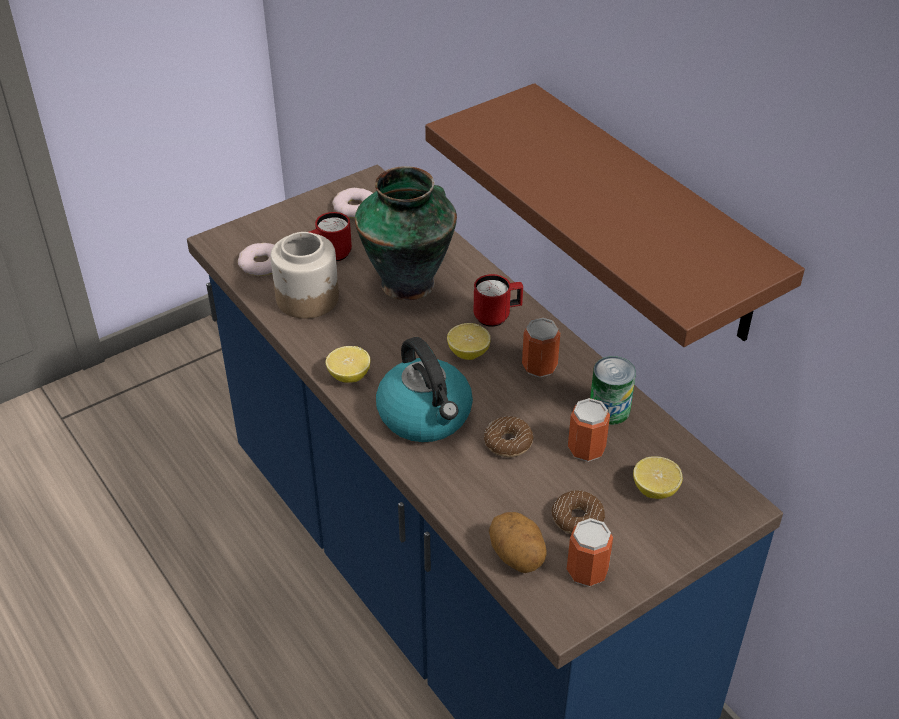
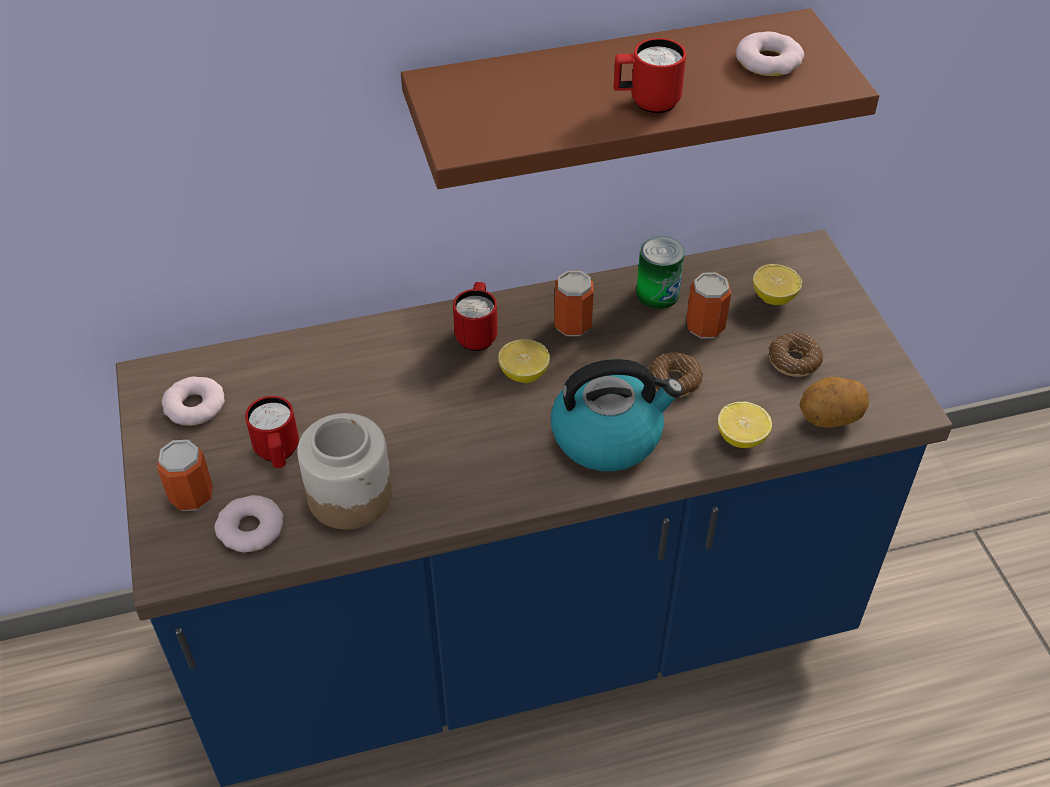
camera: 70 degrees left, 5 degrees up
(349, 376) = (513, 487): lemon -> lemon (741, 438)
(409, 281) = (374, 391): vase -> none
(574, 199) = (646, 102): none -> red mug
(587, 571) = (860, 374): can -> can (191, 496)
(688, 254) = (768, 61): none -> donut

